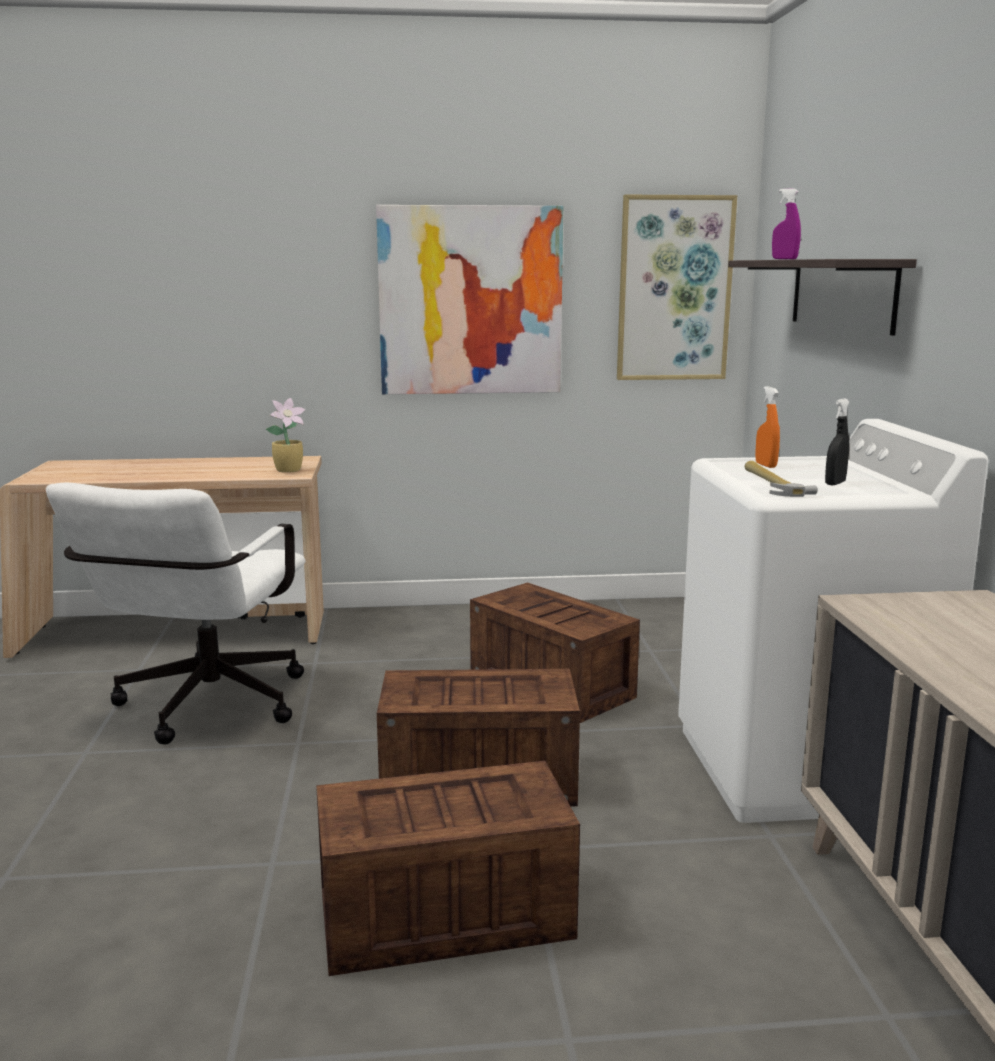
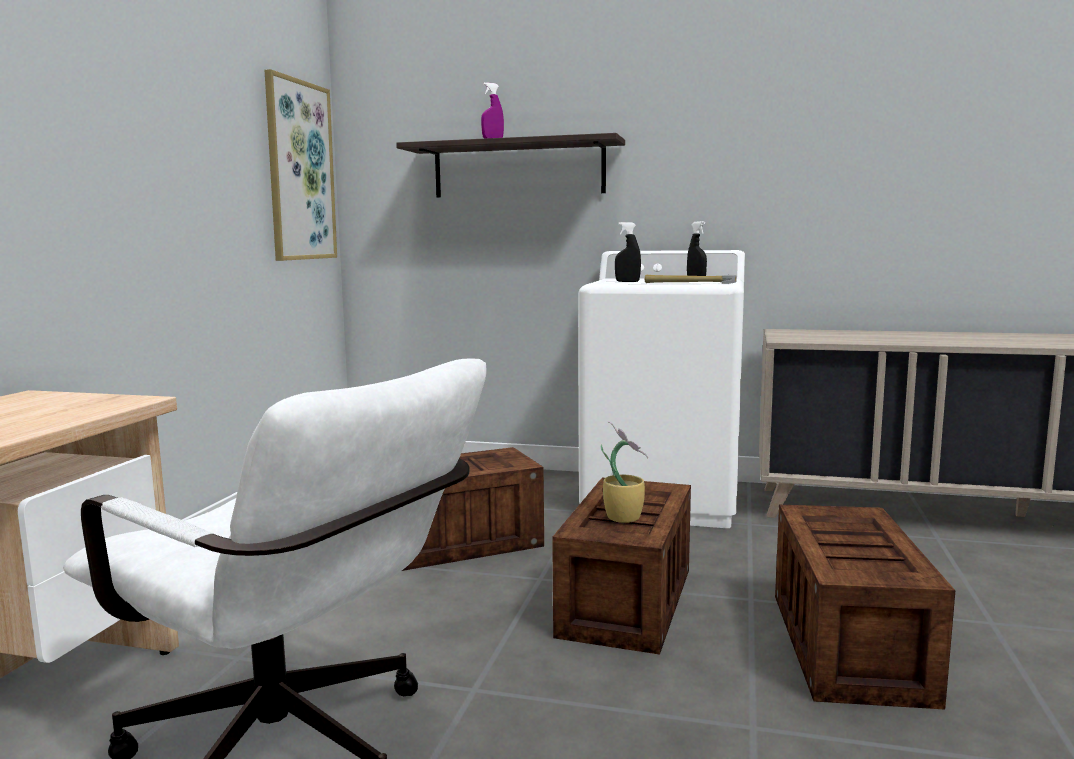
camera: 70 degrees left, 5 degrees down
(290, 470) = (98, 401): potted plant -> potted plant (623, 517)
(470, 301) = (162, 166): picture -> none
(765, 465) = (627, 281): orange spray bottle -> black spray bottle

